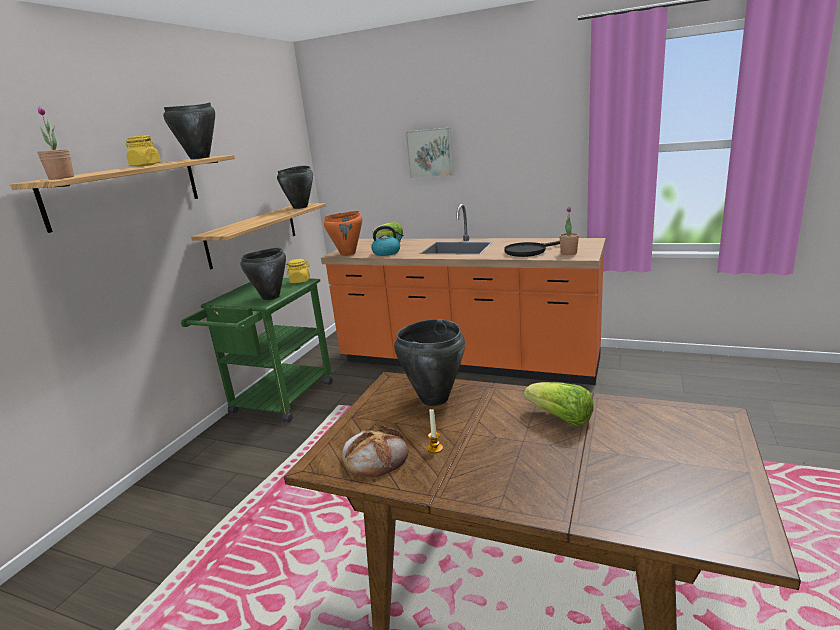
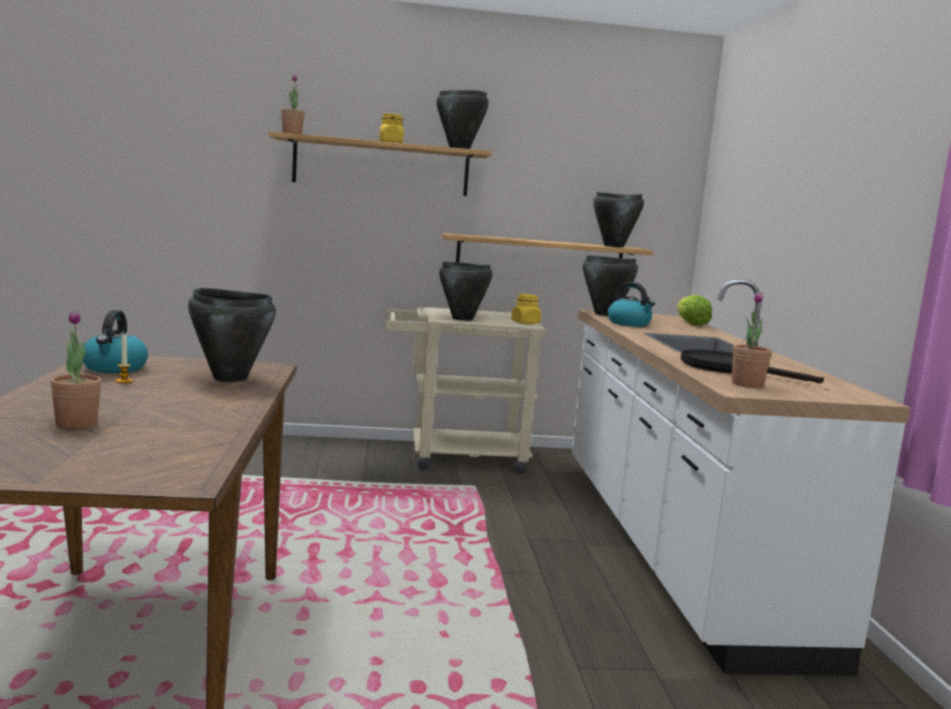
camera: 60 degrees right, 10 degrees down
(277, 402) = (455, 457): green cart -> beige cart
(348, 254) = (605, 314): orange cooking pot -> black cooking pot
(376, 456) = (114, 368): bread -> kettle
(430, 153) = (789, 200): picture -> none
(466, 362) = (672, 547): orange counter -> white counter
(560, 418) = (184, 416): lettuce -> none
(588, 465) = (76, 423): none -> potted plant

